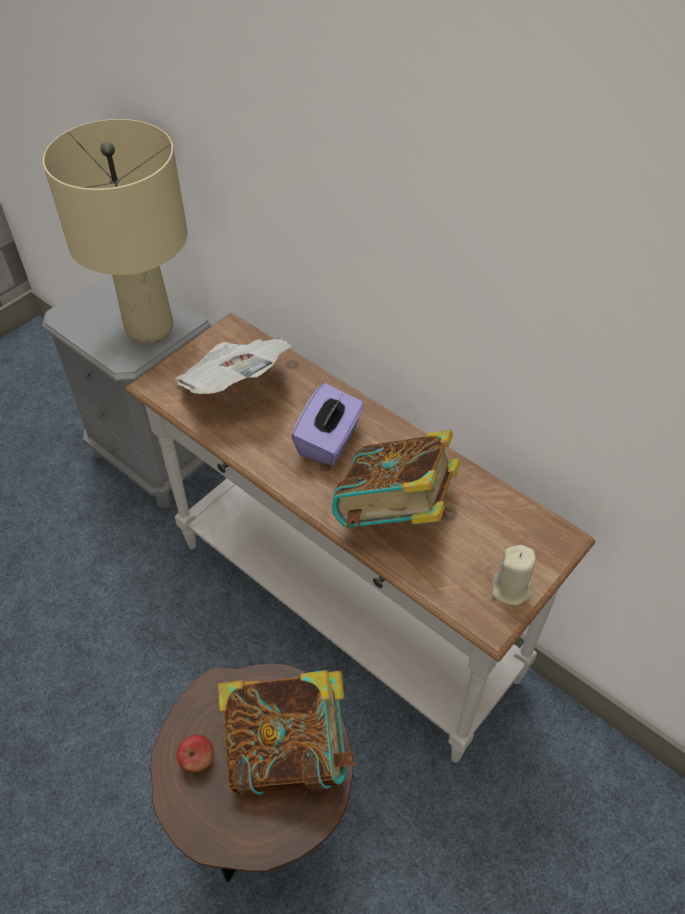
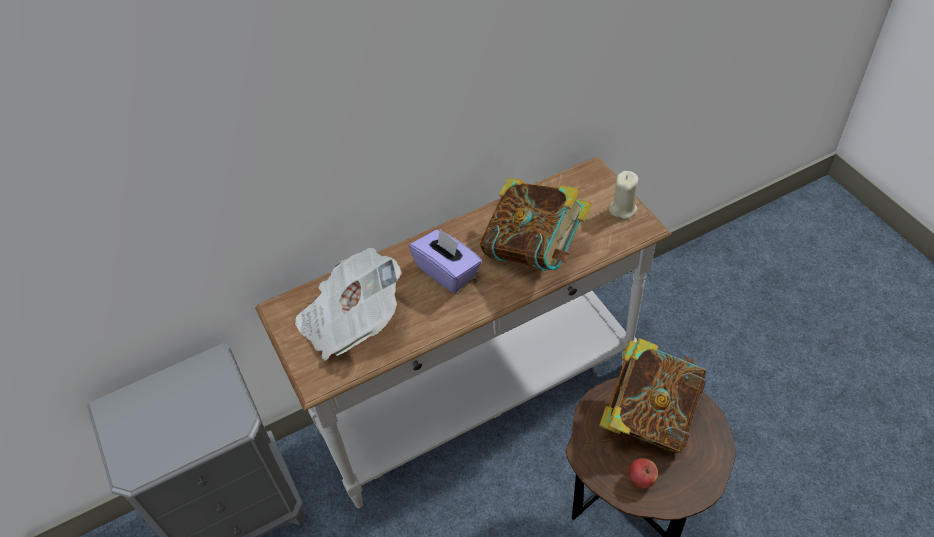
camera: 65 degrees left, 0 degrees up
(150, 329) = (206, 392): beige table lamp -> none

